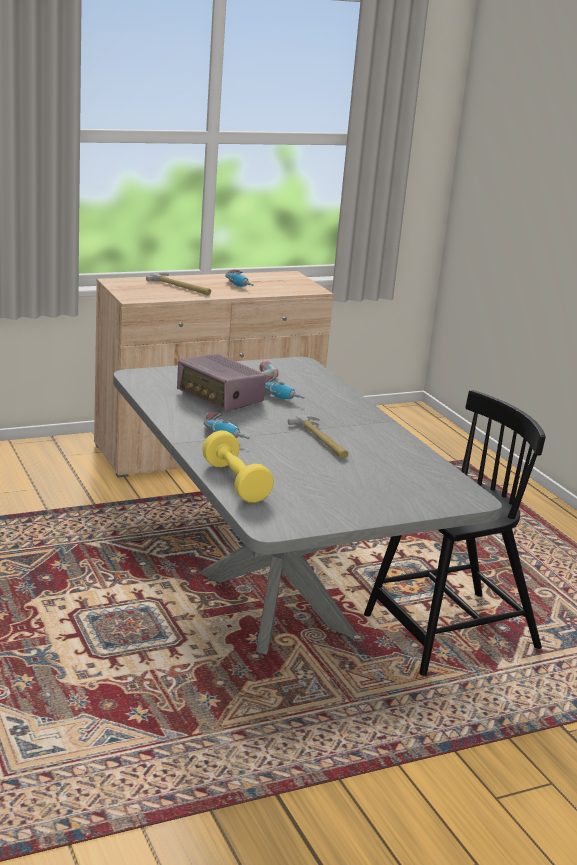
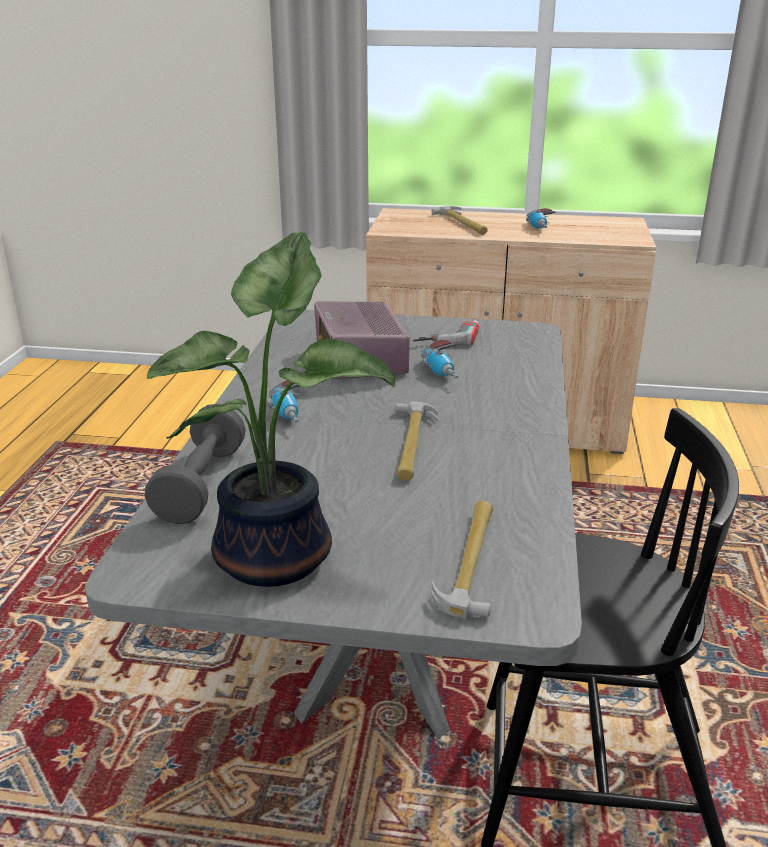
camera: 35 degrees right, 5 degrees up
(235, 482) = (201, 485): yellow dumbbell -> grey dumbbell
(330, 503) = (280, 554): none -> potted plant
(423, 486) = (471, 561): none -> hammer

